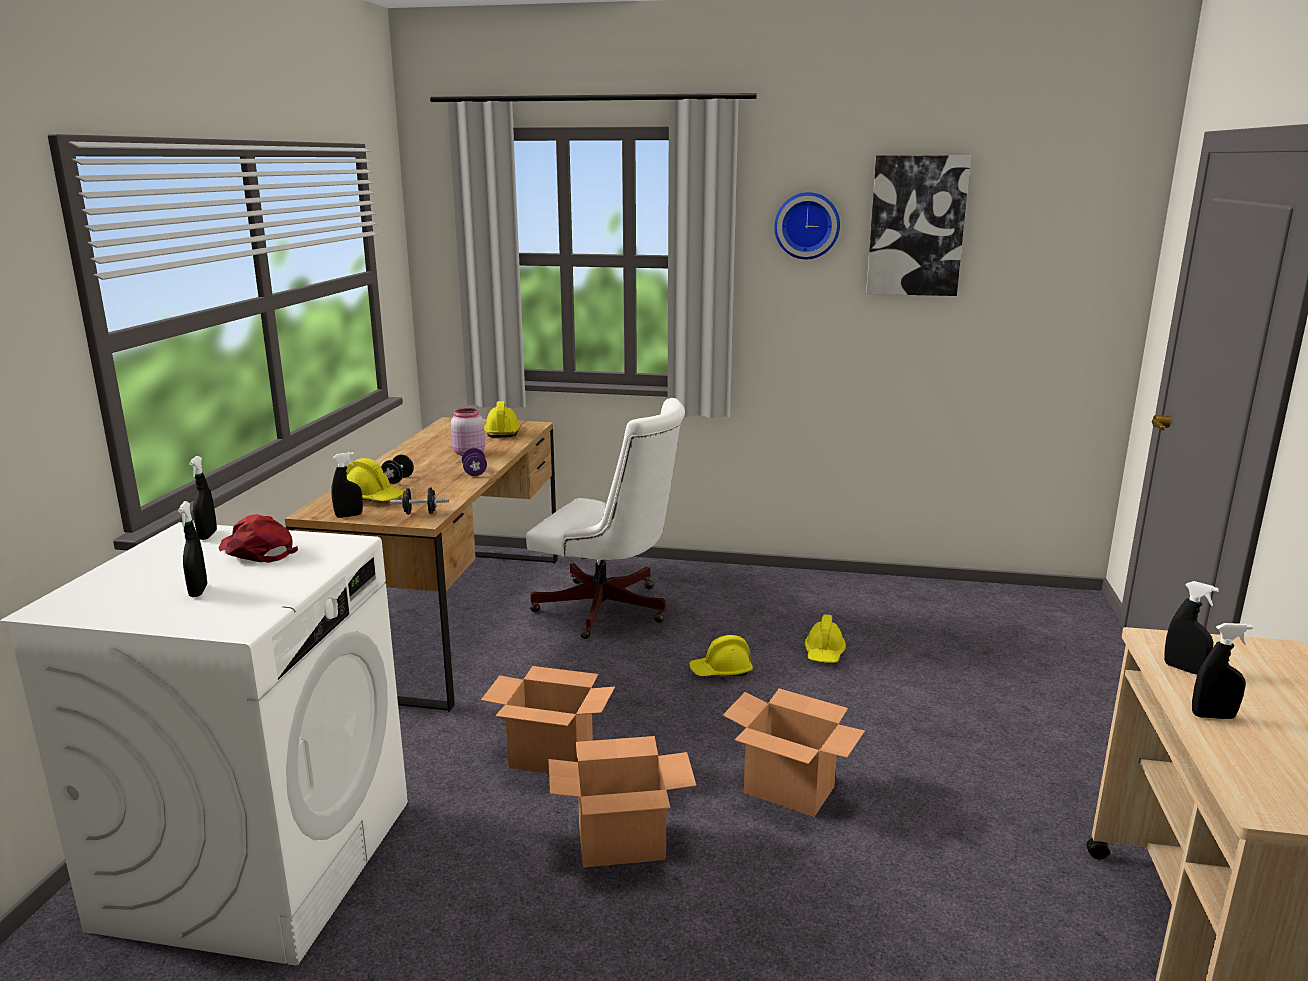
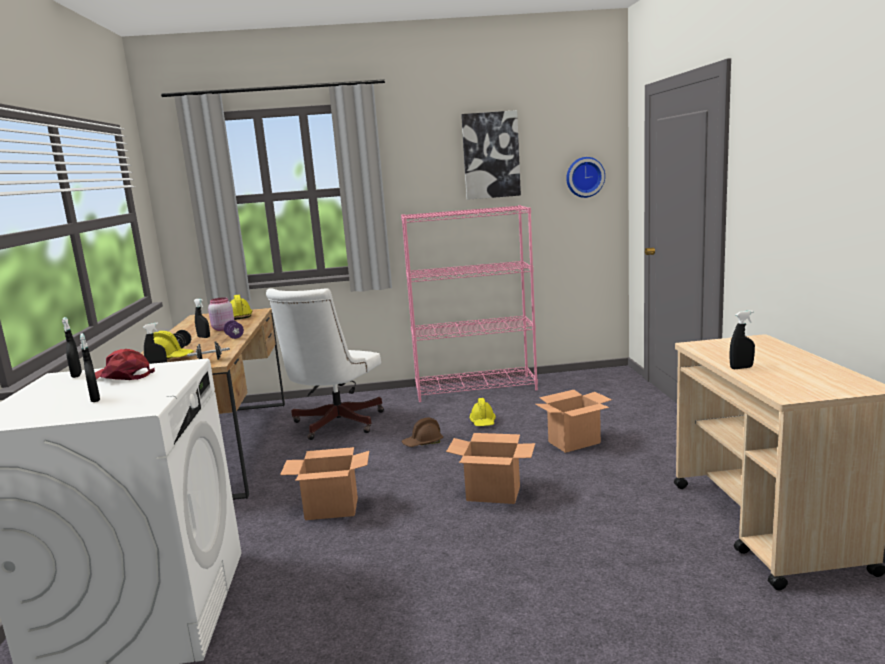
camera: 15 degrees left, 5 degrees down
(609, 610) = (334, 425): white office chair -> white office chair turned 105 degrees clockwise
(622, 843) = (401, 543): cardboard box -> cardboard box (574, 442)
(721, 671) = (423, 443): yellow hard hat -> brown hard hat
(807, 225) = (425, 160): wall clock -> wall clock (584, 177)
(838, 587) = (476, 388): none -> pink bookcase
(1183, 669) = (715, 353): black spray bottle -> black spray bottle (204, 337)

